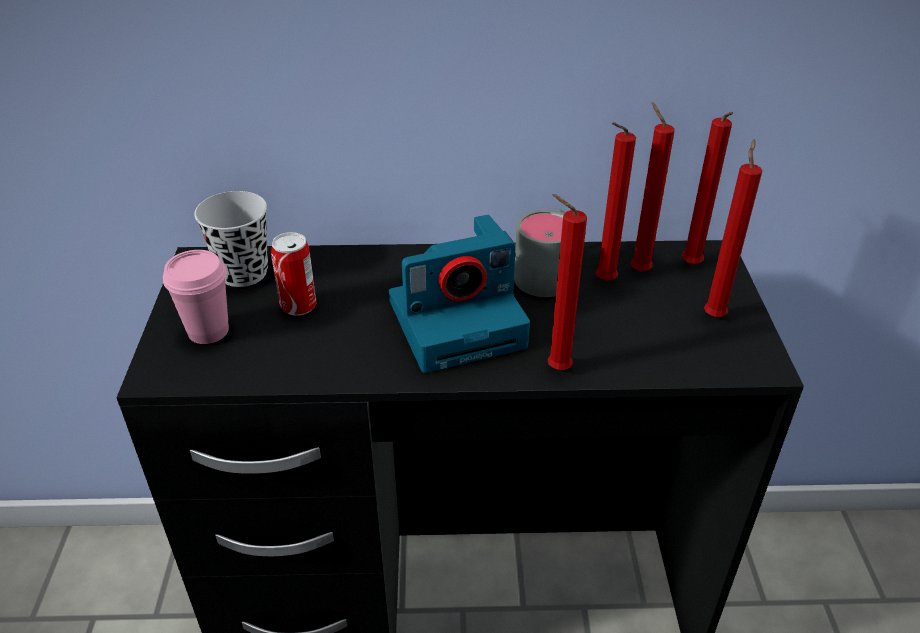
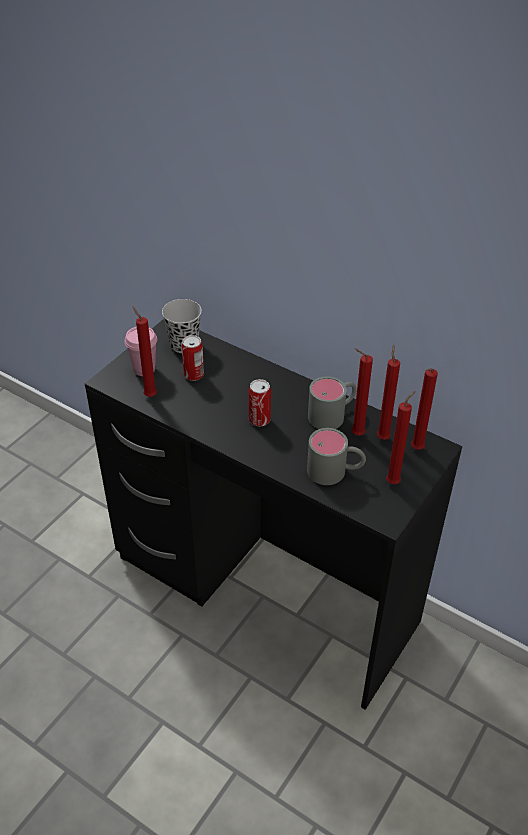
camera: 35 degrees right, 5 degrees up
(459, 321) = (259, 419): camera -> can
(554, 368) = (280, 466): red candle -> red candle (149, 395)
(632, 339) = (335, 472): none -> grey mug

